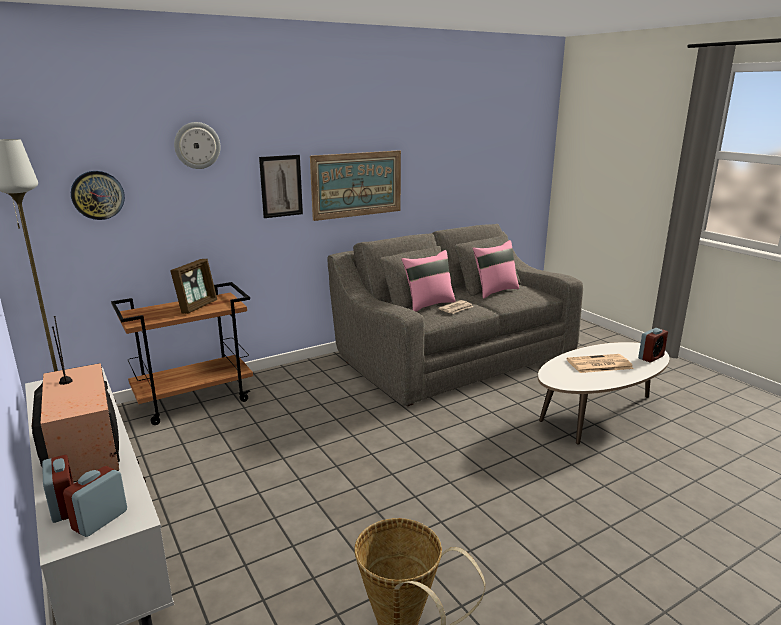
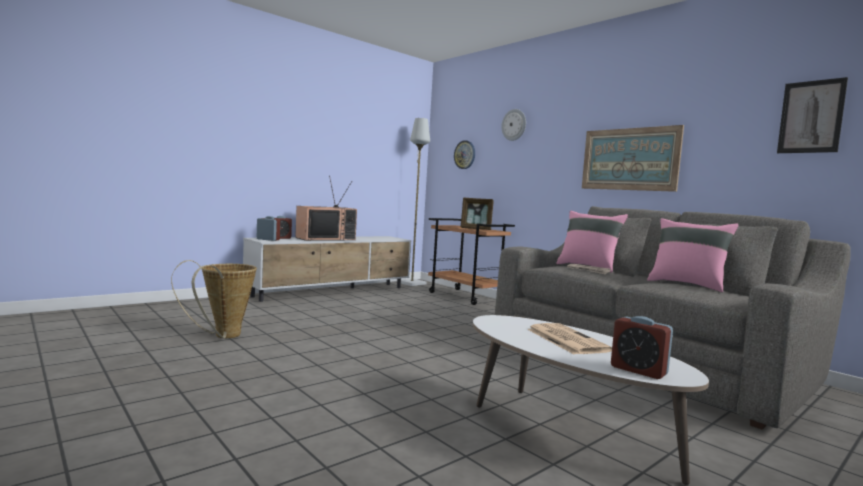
camera: 80 degrees right, 15 degrees down
(281, 186) = (562, 156): picture -> picture (811, 117)

